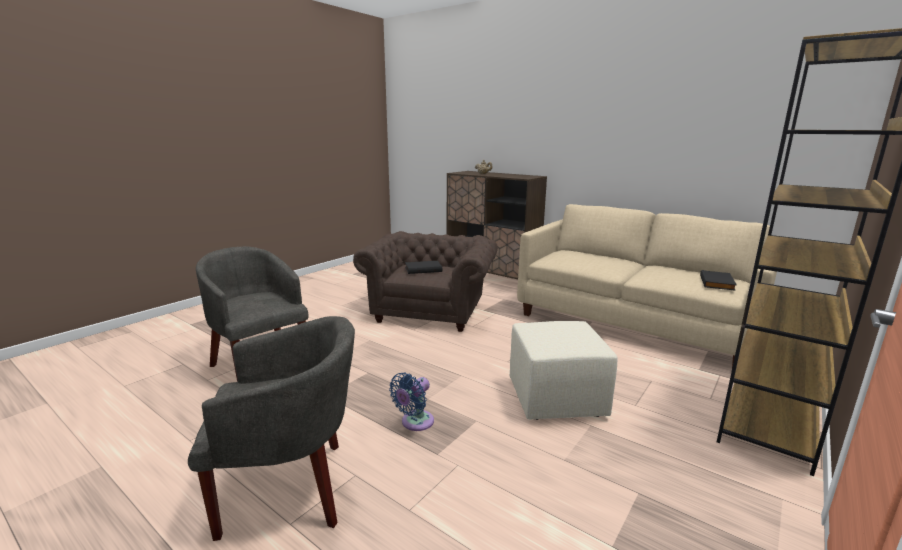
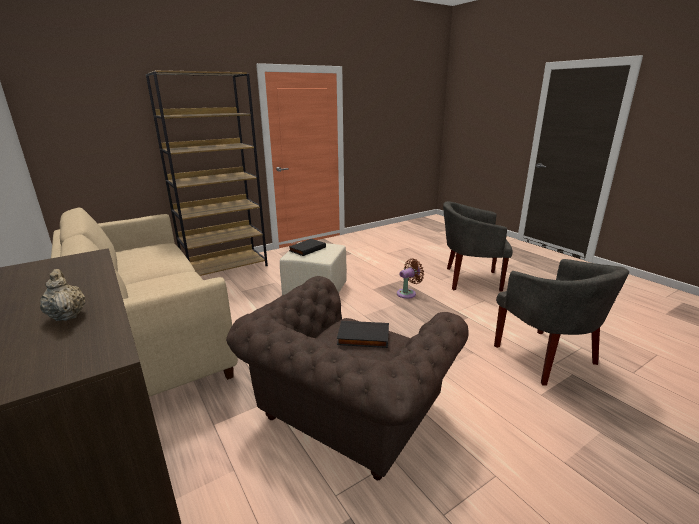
camera: 160 degrees left, 5 degrees up
(415, 423) = (408, 293): blue fan -> brown fan
(718, 283) = (147, 248): black book -> black book (307, 249)

